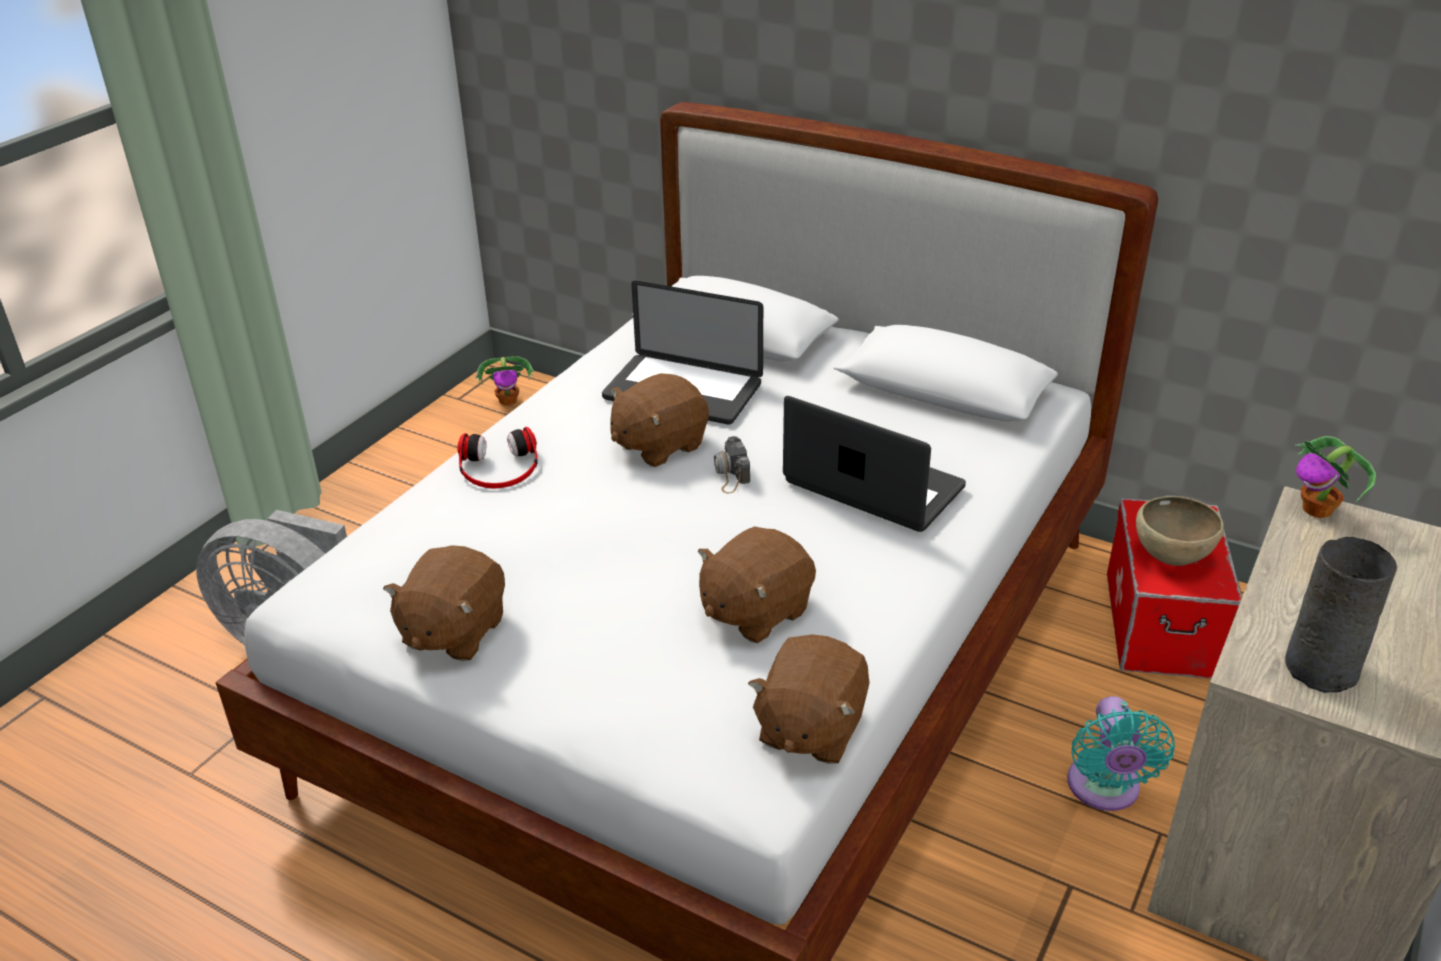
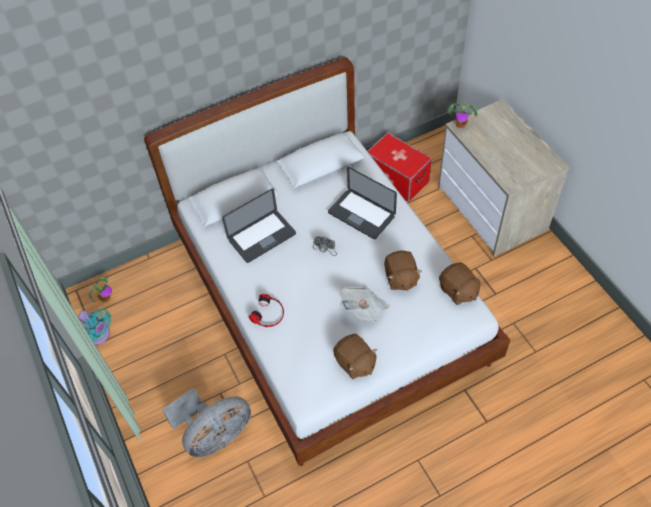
camera: 55 degrees left, 20 degrees up
(615, 590) = (364, 310): none -> newspaper
(658, 445) = (292, 260): brown plush toy -> none
(873, 486) = (361, 215): laptop -> laptop turned 120 degrees counterclockwise
(1104, 790) = (449, 238): turquoise fan -> turquoise fan (99, 335)
(1172, 558) = (402, 160): brown bowl -> none
(1323, 668) = (518, 170): grey vase -> none

